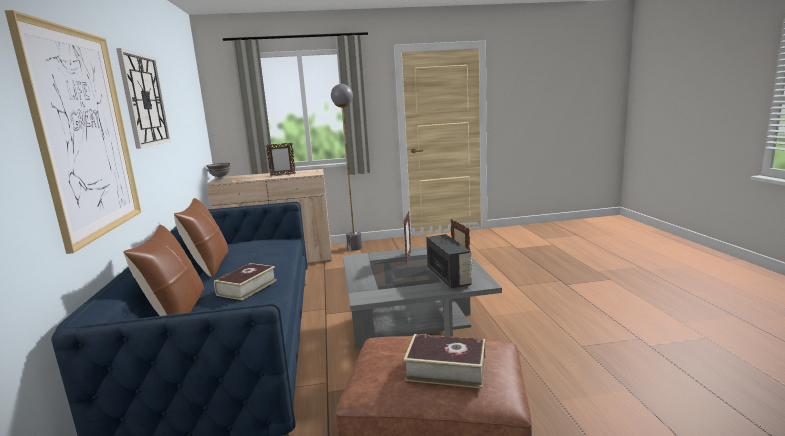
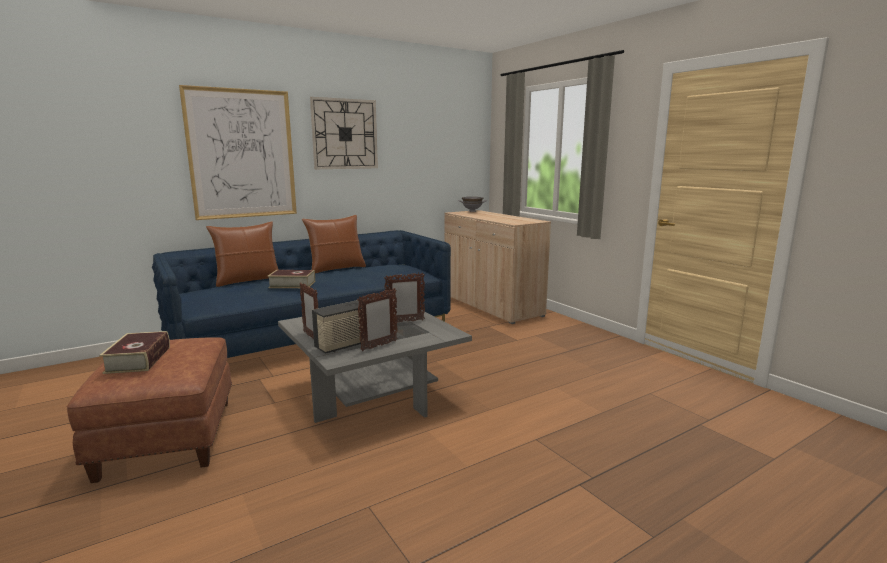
camera: 65 degrees right, 0 degrees up
(282, 175) = (500, 218): picture frame -> picture frame (311, 337)
(354, 248) = (561, 325): grey floor lamp -> none

